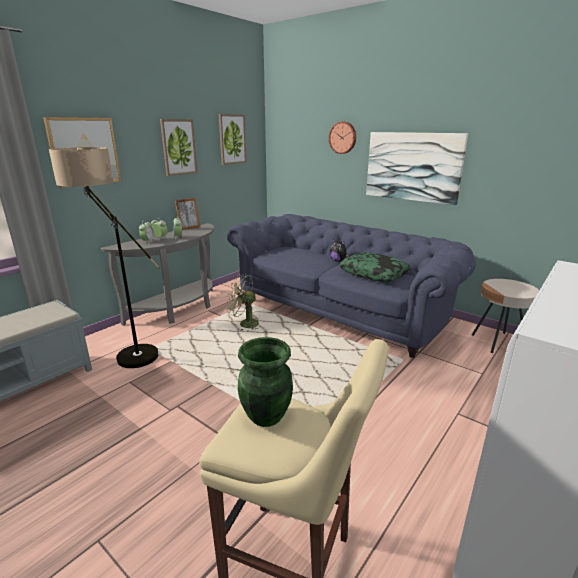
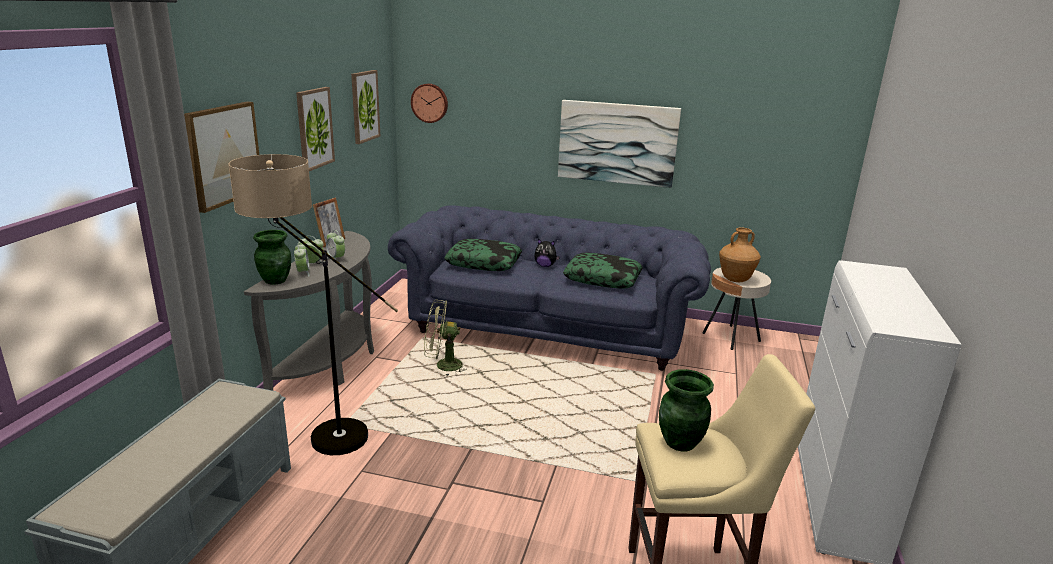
camera: 25 degrees left, 0 degrees up
(126, 244) = (276, 280): none -> green vase
(293, 254) = (484, 262): none -> pillow
(343, 137) = (521, 104): wall clock -> wall clock (430, 103)
(502, 289) = (735, 280): none -> brown vase

